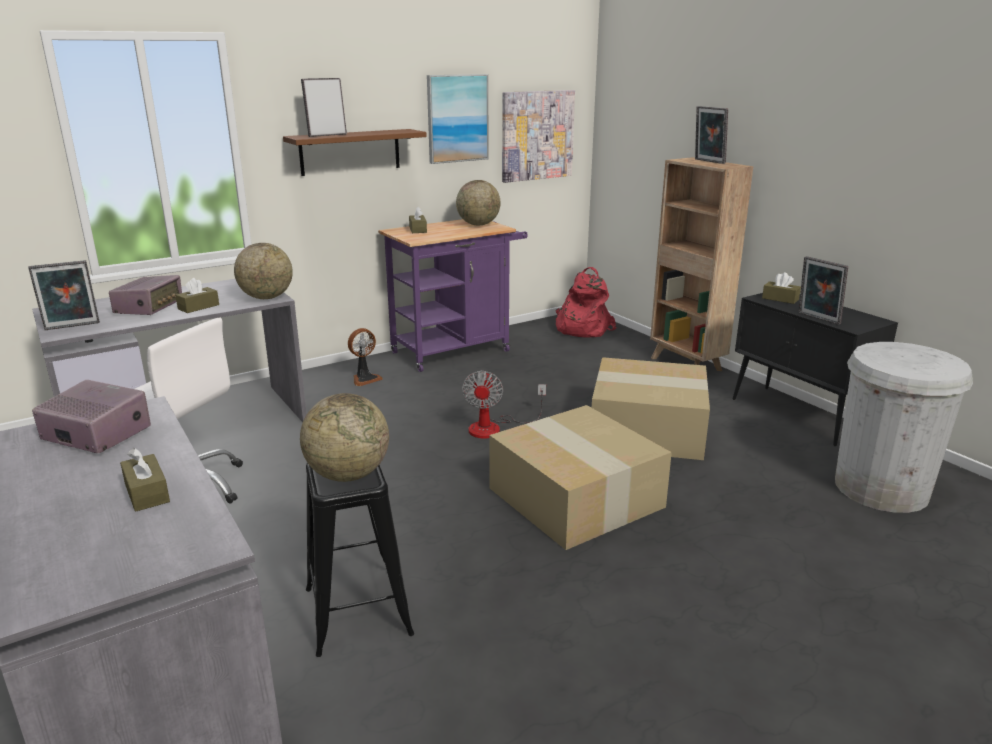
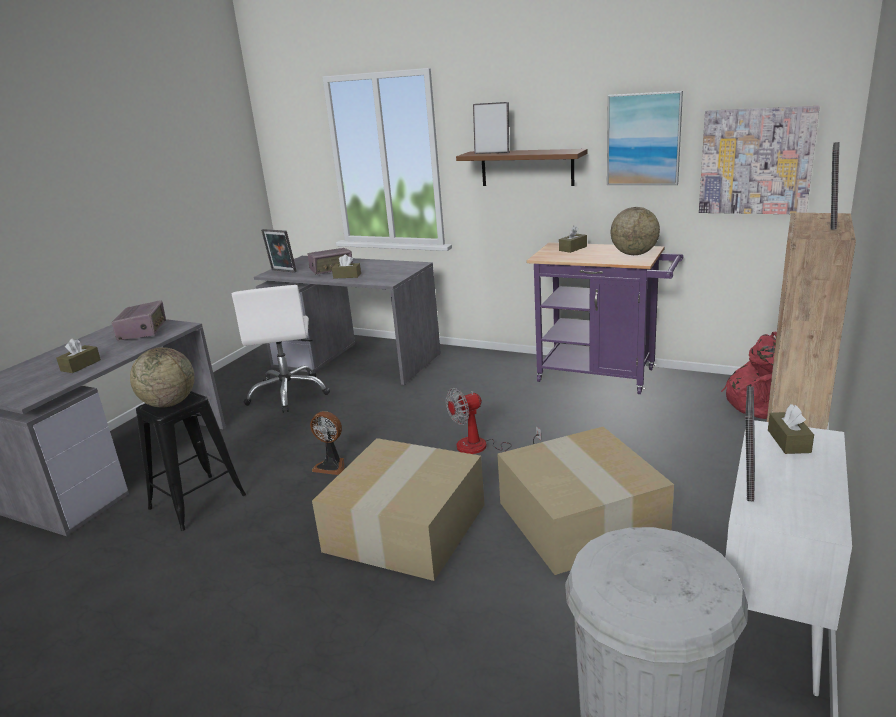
camera: 60 degrees right, 0 degrees up
(266, 297) = (387, 280): globe -> none
(365, 379) = (495, 371): fan -> fan (331, 466)
(799, 415) = (773, 615): black cabinet -> white cabinet

